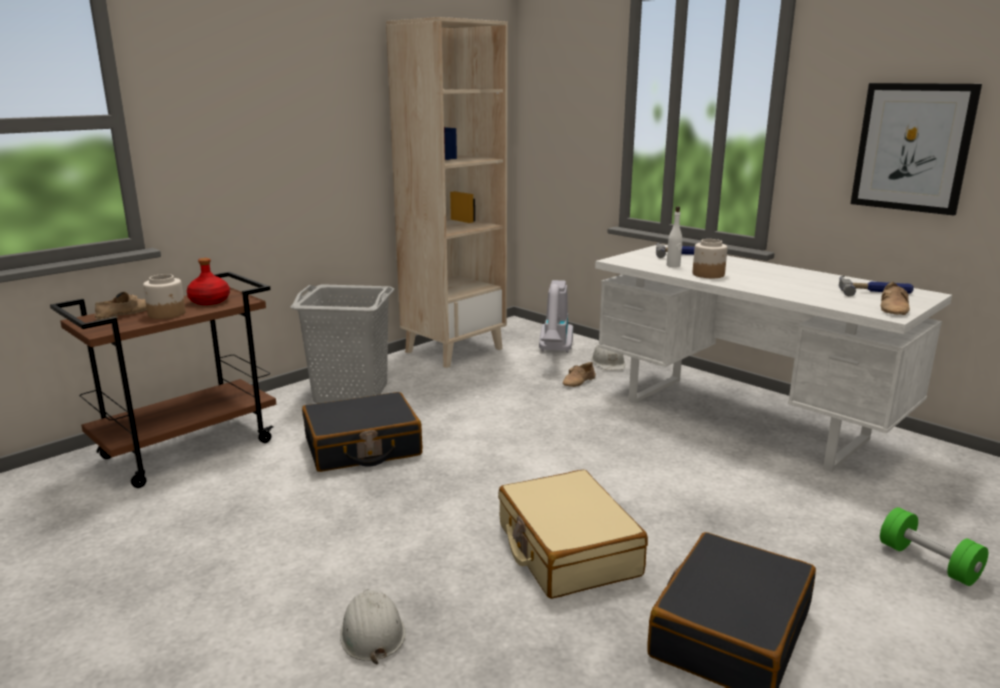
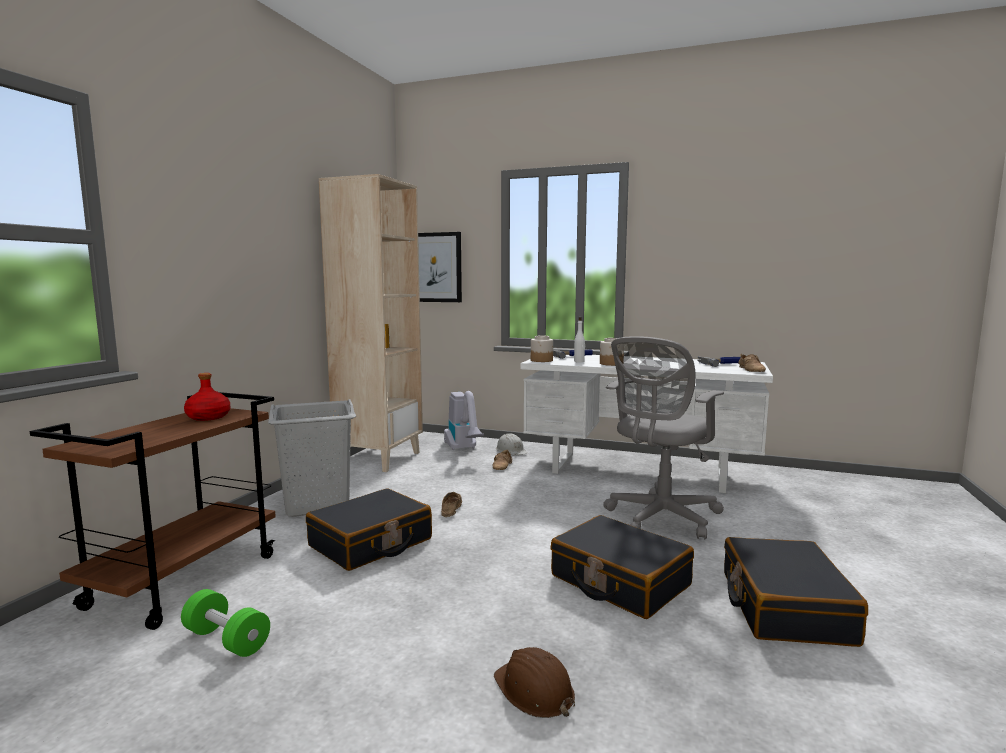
camera: 25 degrees left, 10 degrees down
(124, 313) = (121, 435): beige shoe -> beige shoe (450, 508)
(167, 314) = (175, 430): jar -> jar (542, 360)
(371, 632) = (534, 690): white hard hat -> brown hard hat
(567, 550) = (619, 581): beige suitcase -> black suitcase
(699, 487) = (660, 519): none -> grey office chair
(912, 147) = (719, 271): picture -> picture (435, 267)
(928, 562) = (835, 533): green dumbbell -> green dumbbell (226, 640)

